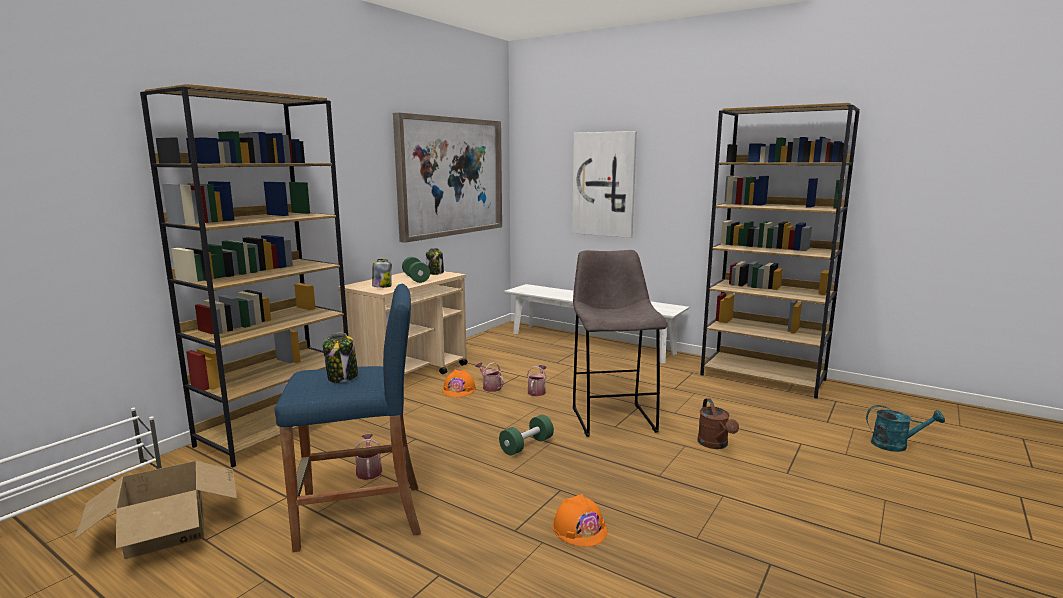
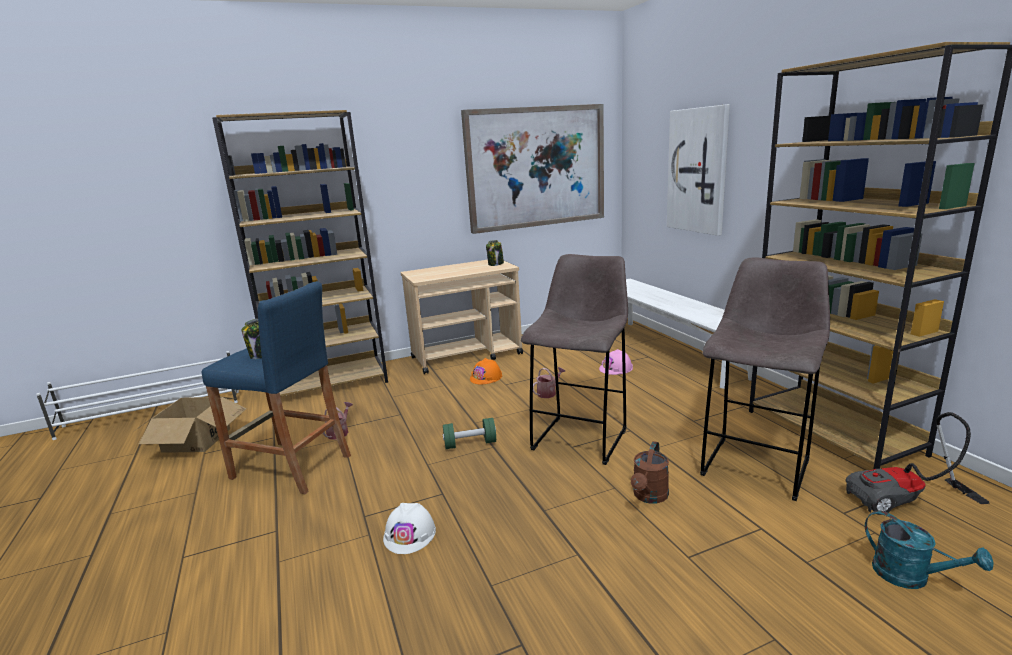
camera: 35 degrees right, 5 degrees up
(382, 286) = (428, 274): jar -> none
(416, 279) = (468, 269): green dumbbell -> none
(490, 387) = (513, 380): watering can -> none
(567, 362) = (616, 368): none -> pink hard hat
(579, 528) = (410, 534): orange hard hat -> white hard hat
(749, 407) = (756, 465): none -> grey stool
(846, 407) = (906, 502): none -> vacuum cleaner

